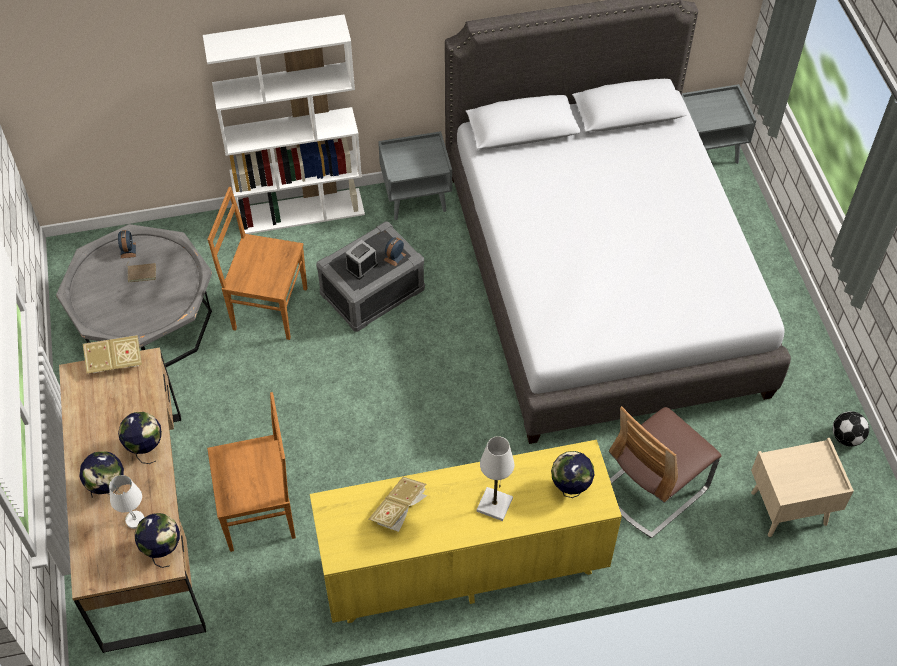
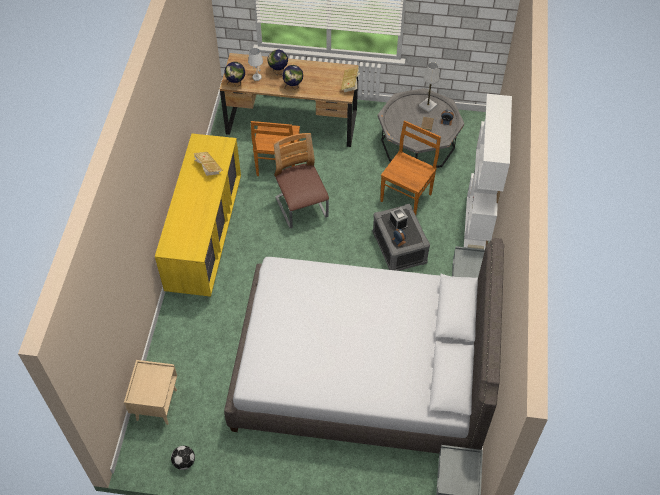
camera: 110 degrees right, 0 degrees up
(494, 505) = (190, 206): white table lamp -> white table lamp (427, 106)
(570, 488) = (181, 239): globe -> none
(653, 489) = (204, 340): chair -> chair (301, 208)

